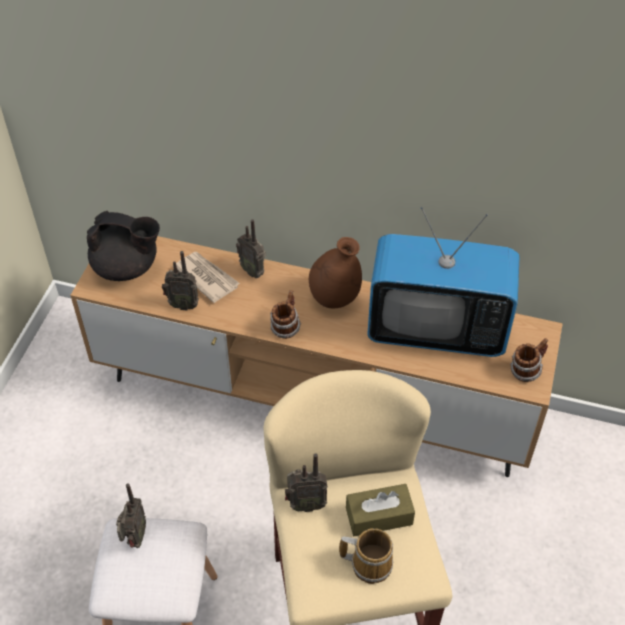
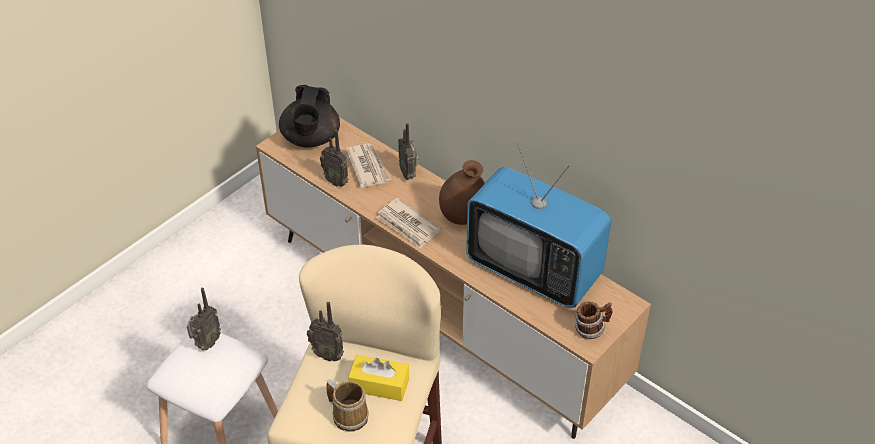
camera: 25 degrees right, 5 degrees down
(127, 267) = (311, 139): black teapot -> black teapot turned 60 degrees clockwise
(285, 327) = (407, 225): mug -> newspaper
(379, 516) = (379, 384): brown tissue box -> yellow tissue box

